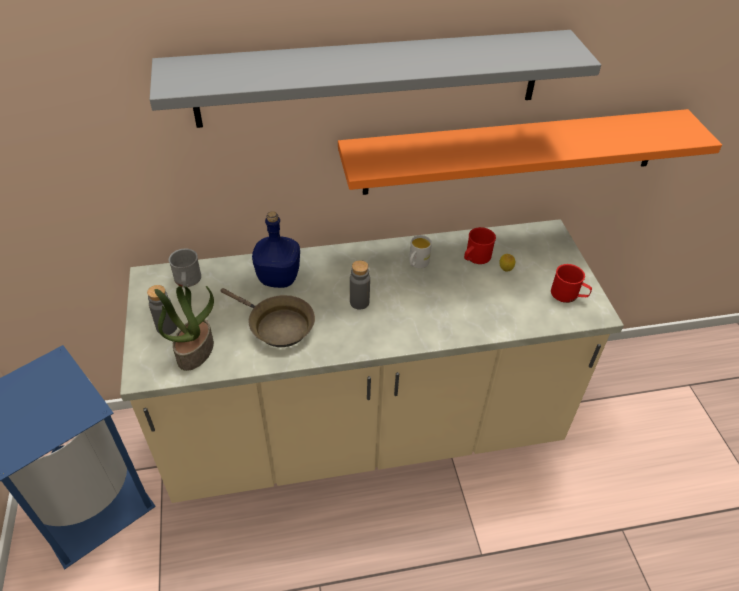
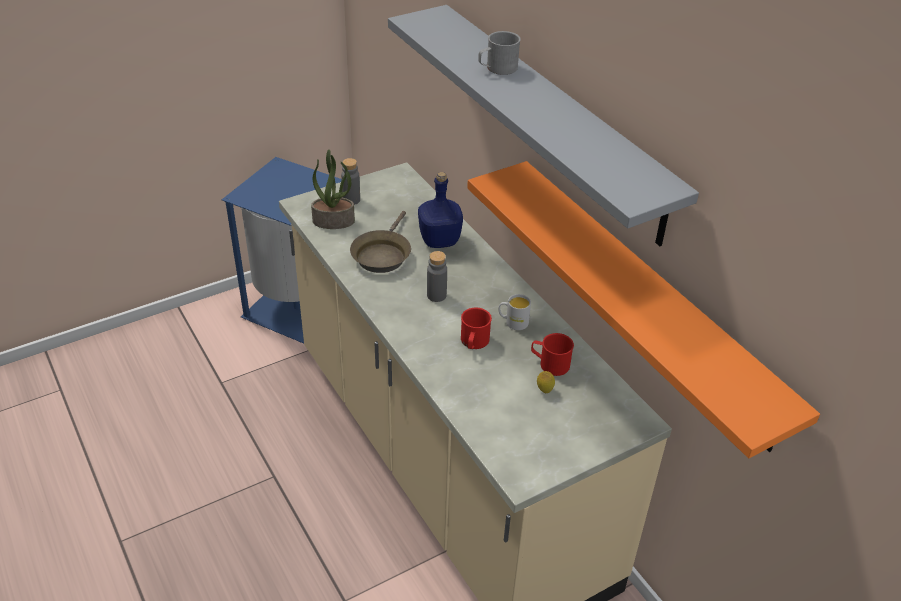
camera: 70 degrees right, 5 degrees down
(187, 281) = (407, 194): grey mug -> grey mug (497, 69)
(568, 295) = (536, 449): red mug -> red mug (474, 343)

